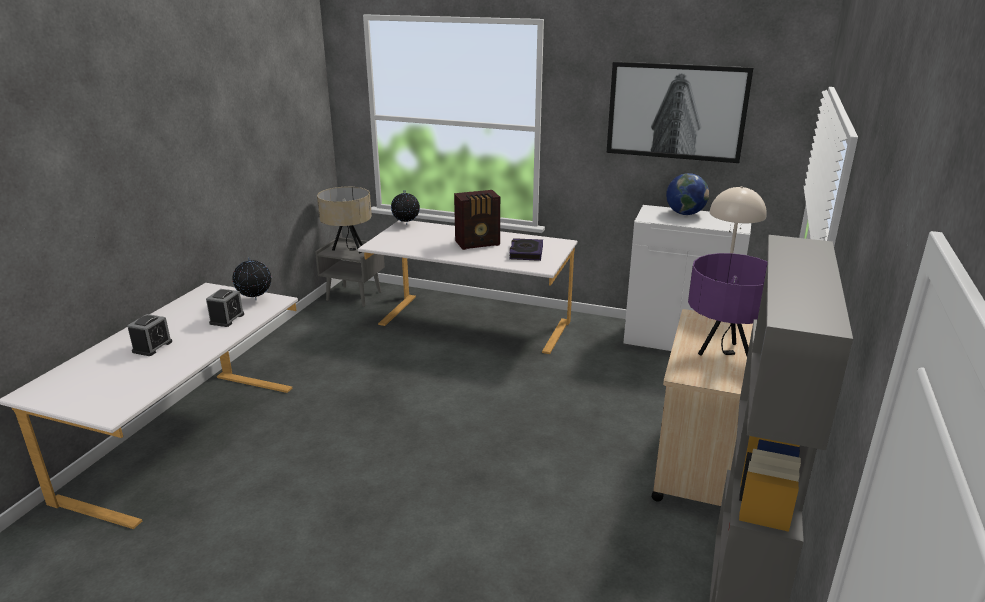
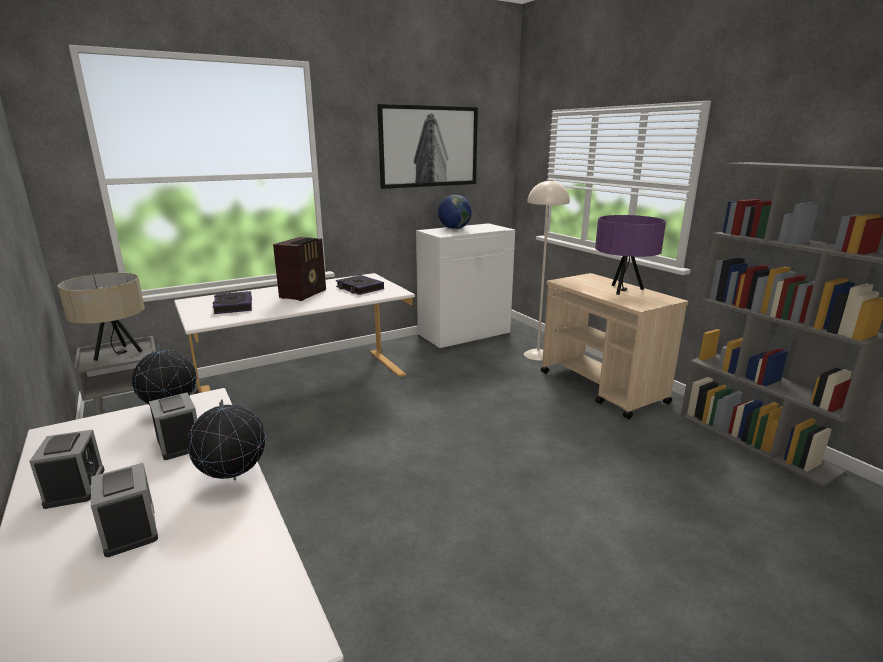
camera: 50 degrees left, 5 degrees down
(171, 319) = (75, 487): none -> alarm clock
(406, 225) = (194, 301): globe -> globe (233, 480)
(416, 238) = (233, 306): none -> book

